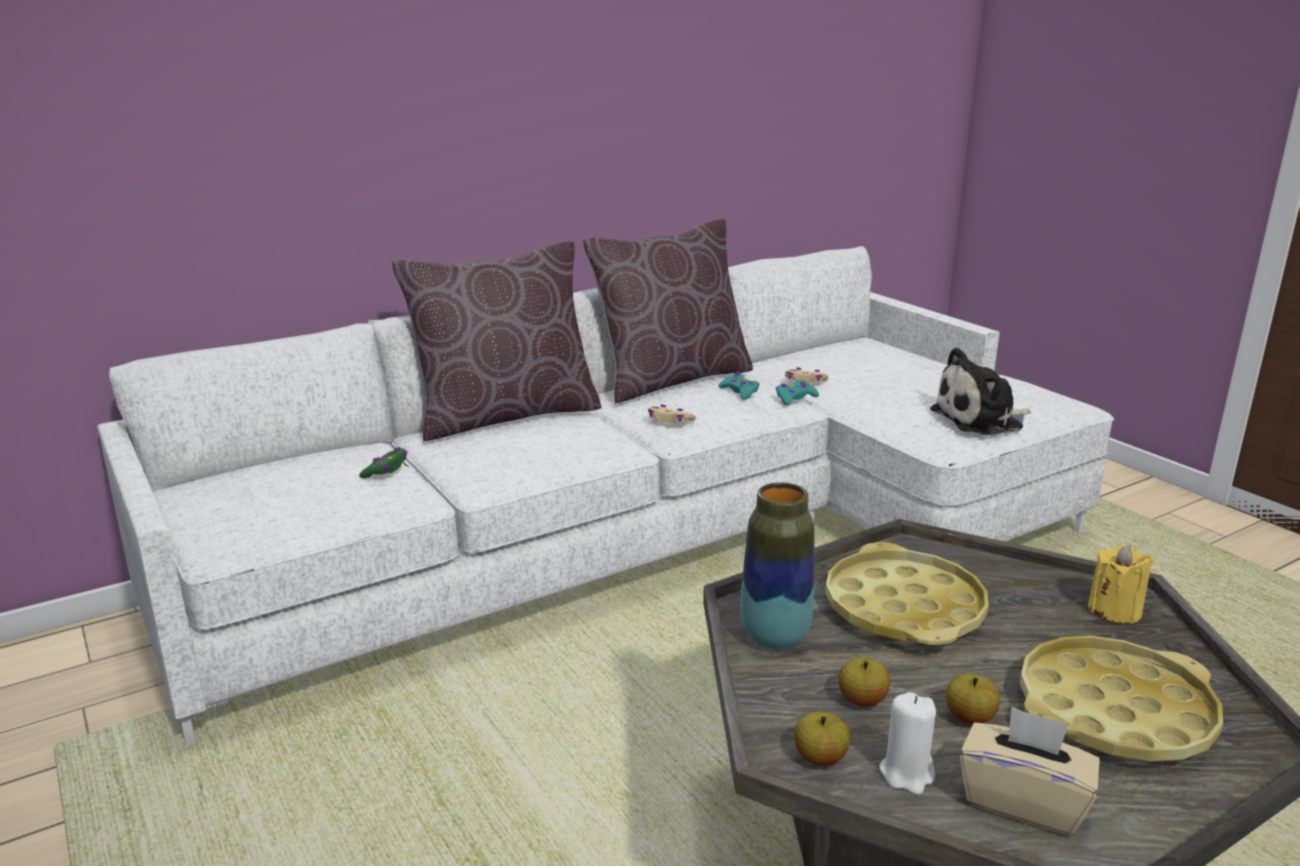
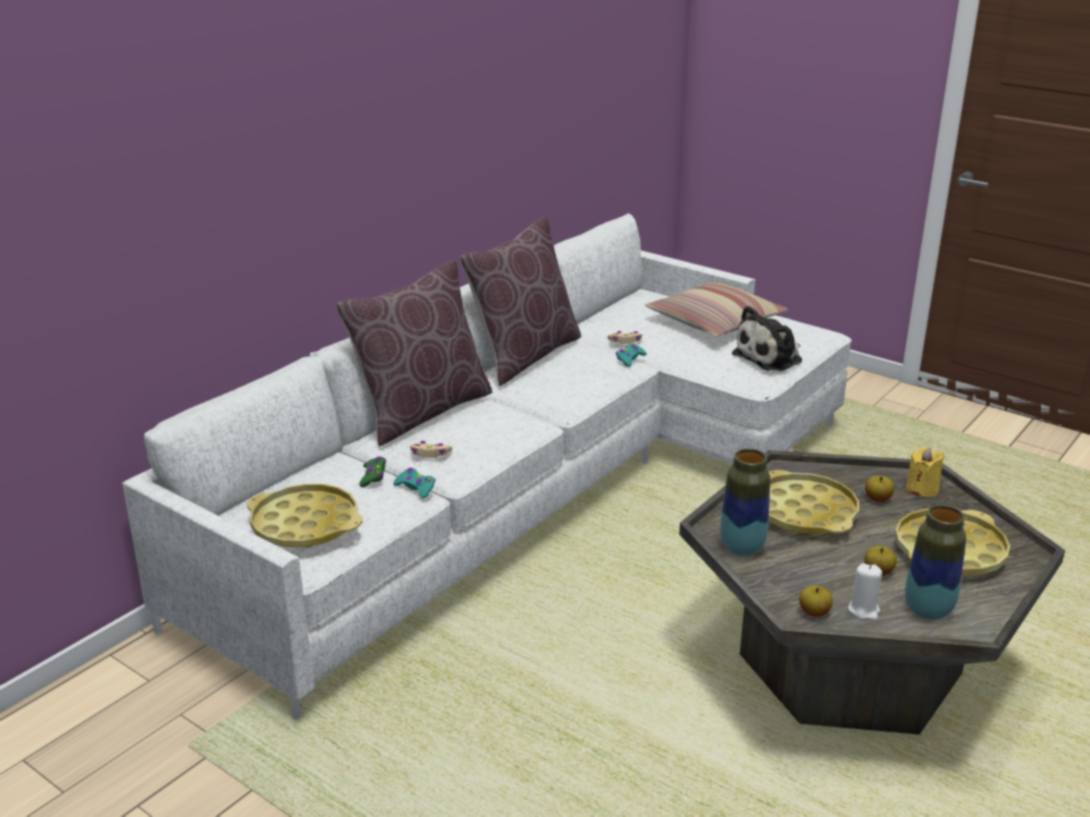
camera: 20 degrees left, 5 degrees up
(258, 505) = (305, 524): none -> yellow tray
(670, 420) = (553, 395): beige game controller -> beige game controller (430, 454)
(739, 392) = (586, 360): turquoise game controller -> turquoise game controller (416, 488)
(862, 700) = (816, 575): apple -> apple (877, 499)
(932, 376) = (715, 322): none -> pillow
(1023, 801) = (928, 610): beige tissue box -> vase

